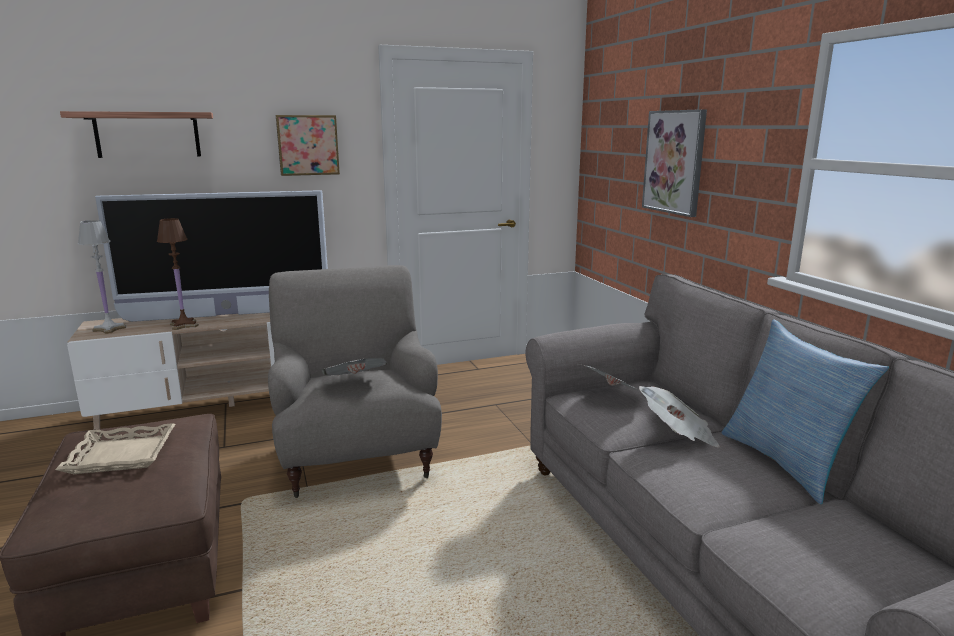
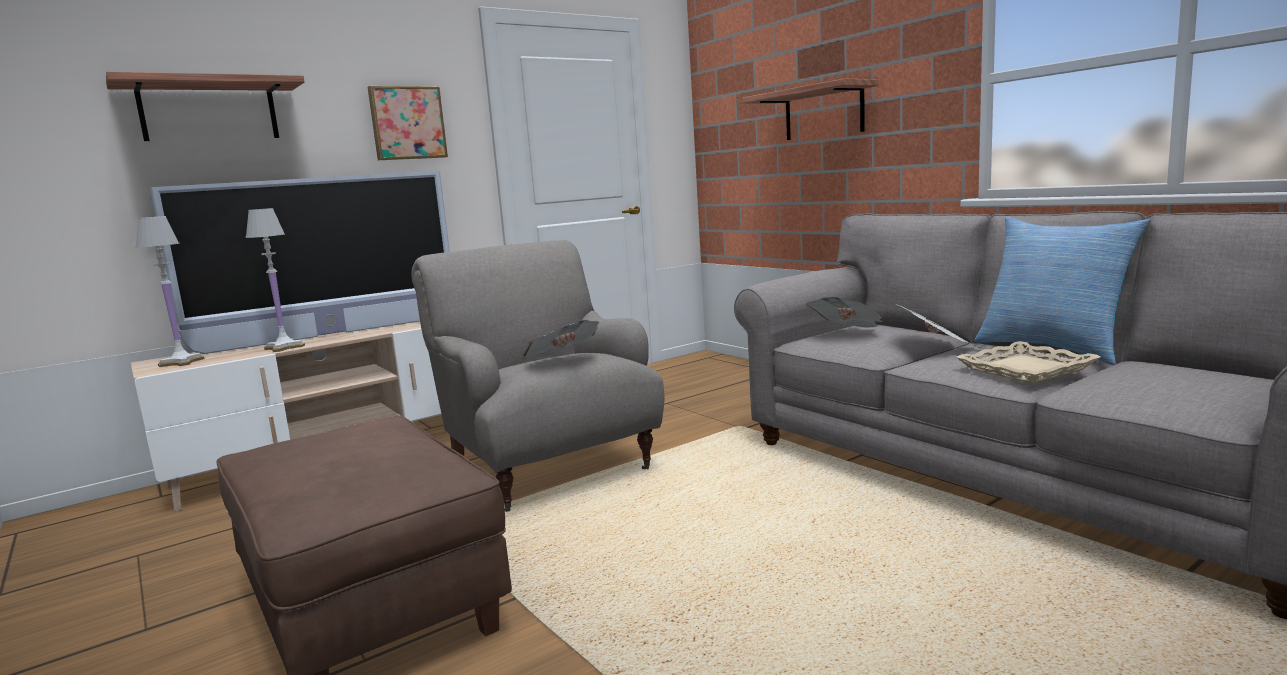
camera: 15 degrees left, 5 degrees down
(122, 455) = (333, 452): beige tray -> beige tray (1025, 369)
(184, 325) = (284, 347): brown table lamp -> white table lamp
(674, 162) = (823, 112): picture -> shelf

